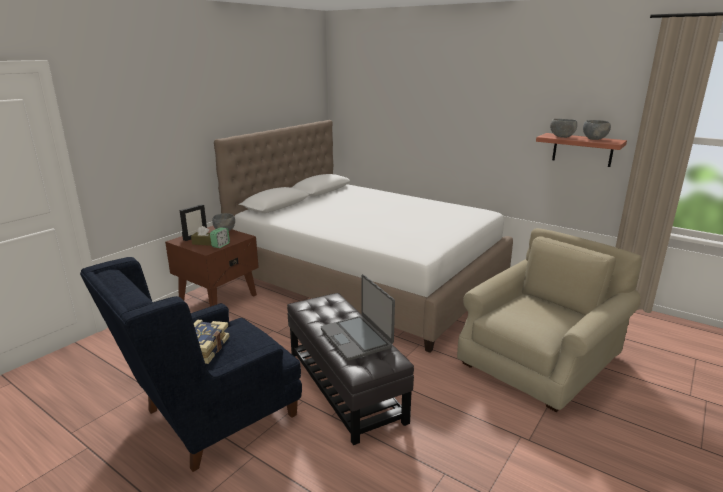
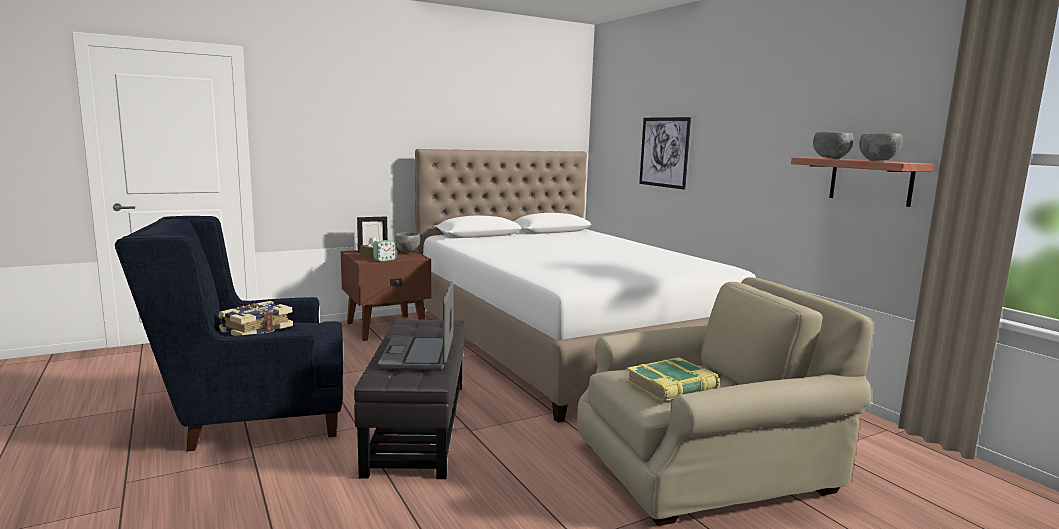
camera: 25 degrees right, 10 degrees down
(408, 122) = (664, 152): none -> picture
(539, 321) = (671, 387): none -> book

